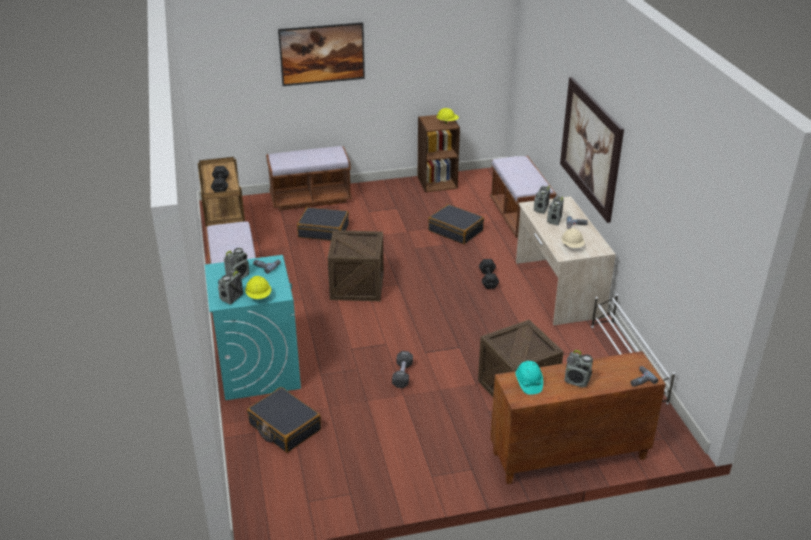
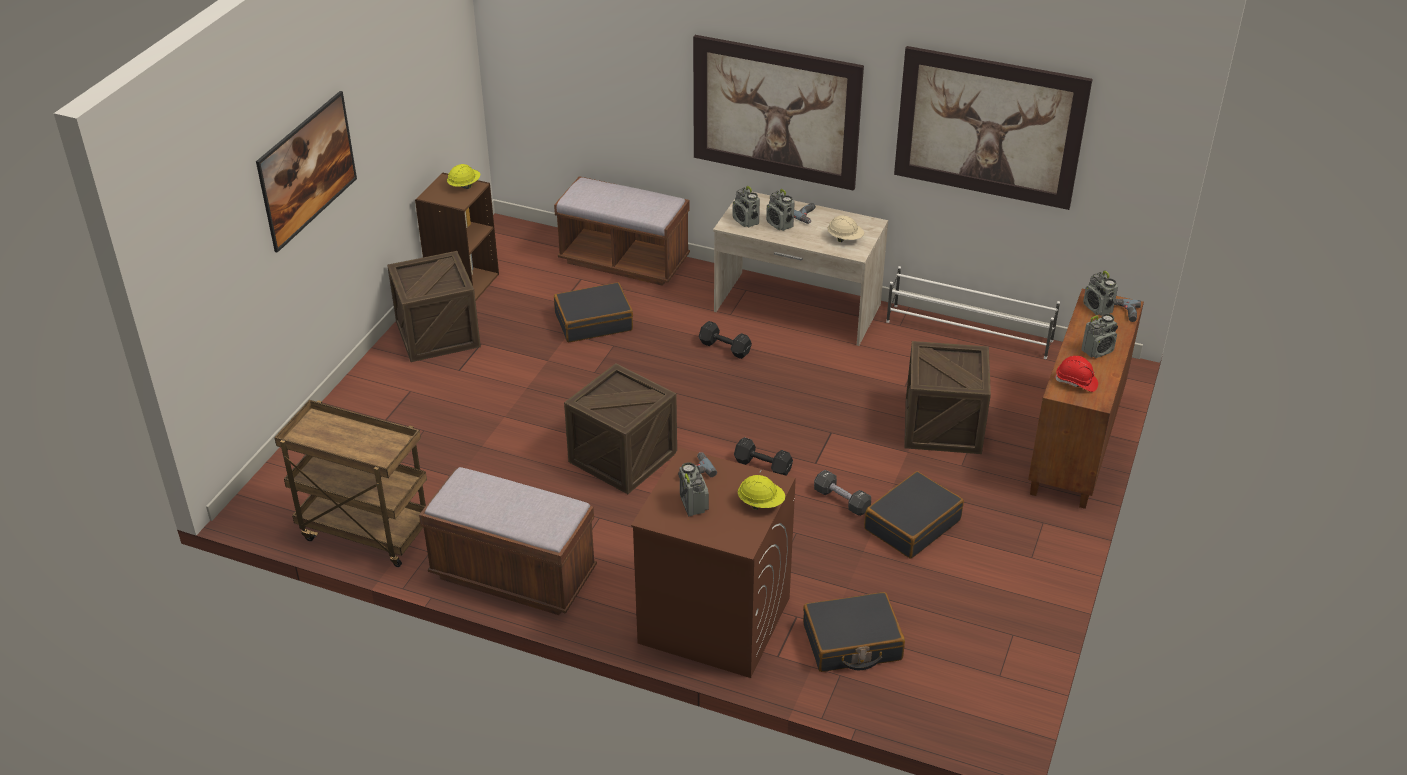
camera: 55 degrees left, 5 degrees up
(221, 185) = (370, 445): black dumbbell -> black dumbbell (762, 465)
(231, 298) = (740, 528): radio -> radio (1097, 308)
(258, 368) = (713, 620): turquoise washing machine -> brown washing machine
(310, 199) = (358, 407): brown bench -> none
(323, 231) = (457, 430): black suitcase -> black suitcase (912, 524)
(388, 194) = (437, 334): none -> crate
(528, 383) = (1076, 382): turquoise hard hat -> red hard hat
(665, 206) = (989, 127): none -> picture

